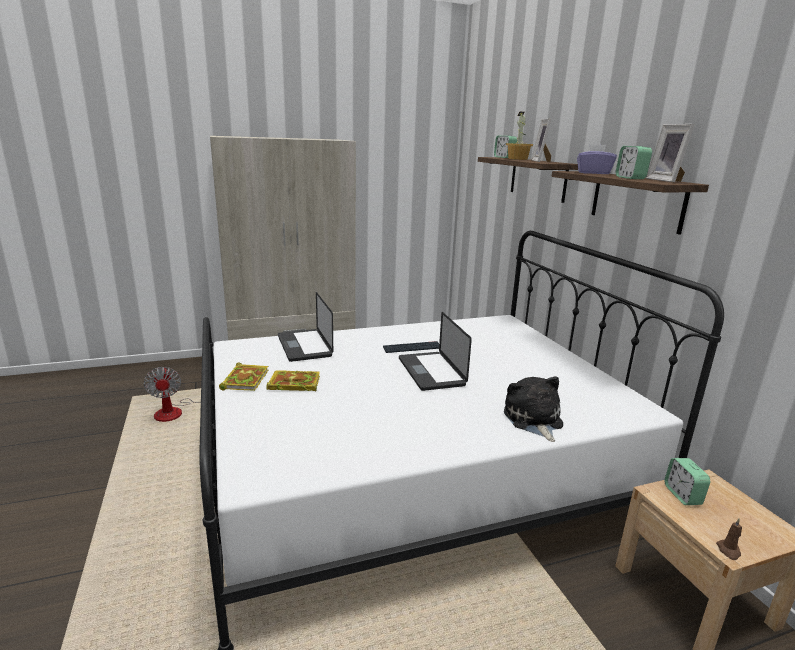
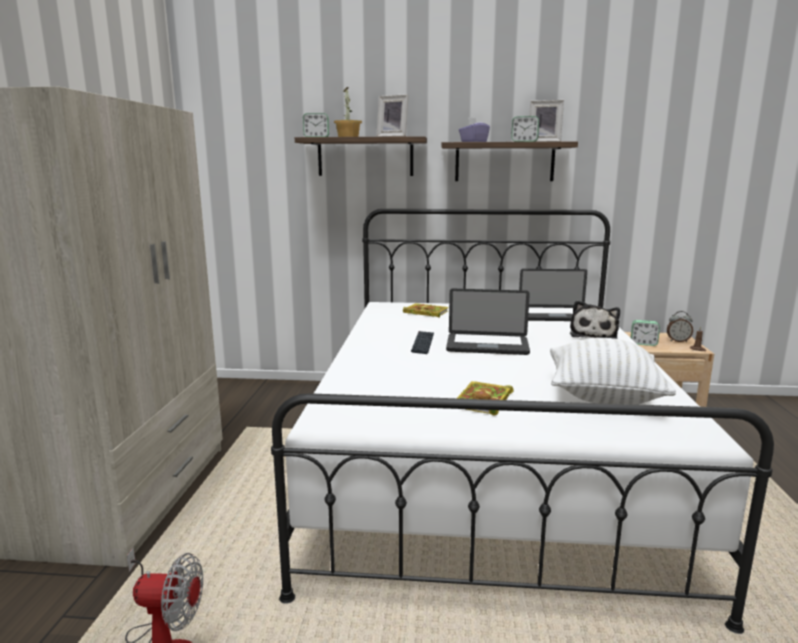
camera: 65 degrees left, 5 degrees down
(245, 379) = (454, 426): book -> book (425, 312)
(304, 346) = (370, 385): laptop -> laptop (554, 316)
(331, 431) = (603, 397): none -> white pillow
(533, 420) = (593, 334): plush toy -> plush toy turned 90 degrees counterclockwise
(748, 530) = (678, 341): none -> alarm clock

